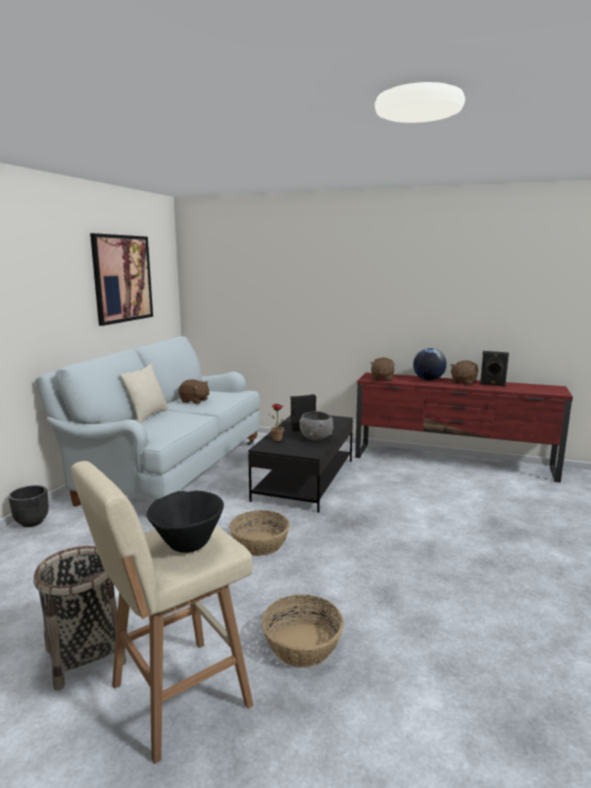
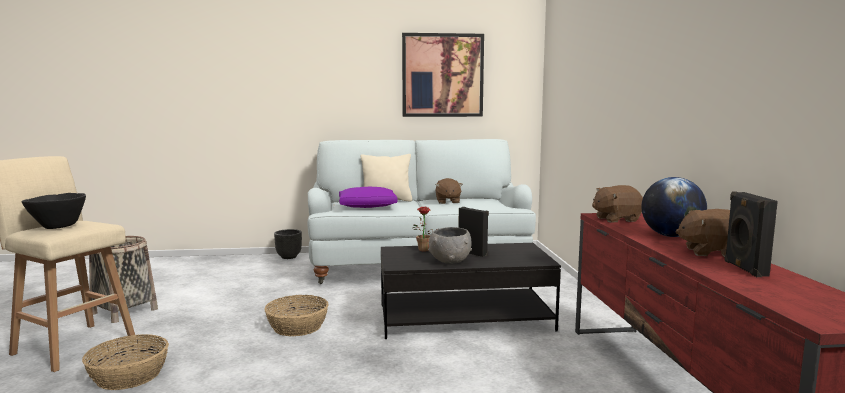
camera: 65 degrees right, 5 degrees down
(168, 424) = (368, 206): none -> purple pillow

